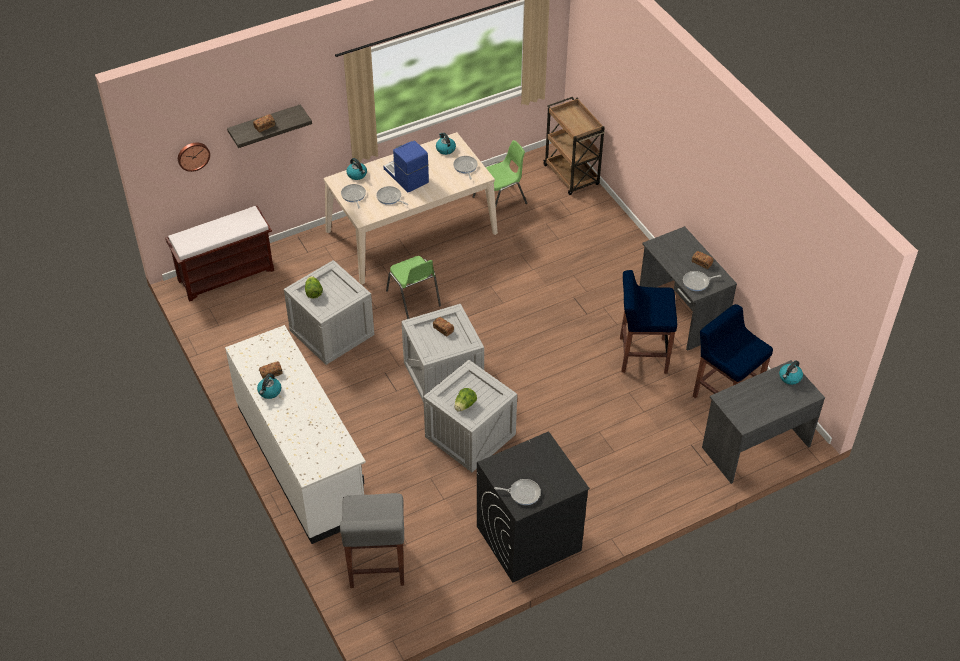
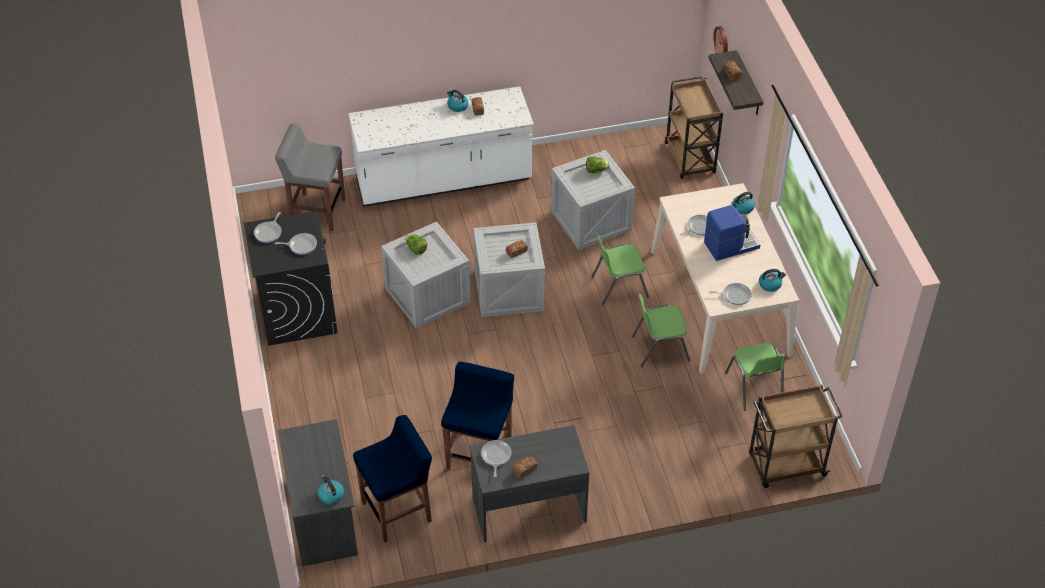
camera: 105 degrees right, 0 degrees up
(227, 274) = (690, 159): brown bench -> brown cart
(353, 196) = (709, 201): frying pan -> frying pan (301, 245)
(478, 261) = (659, 348): none -> green chair

